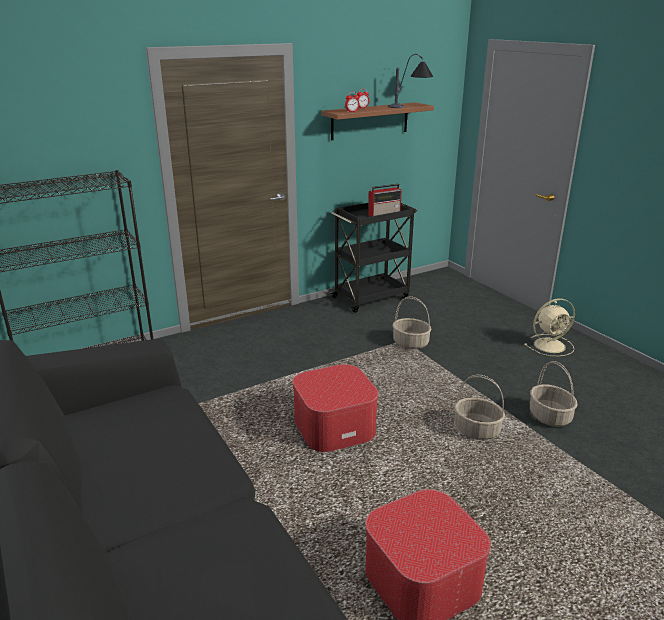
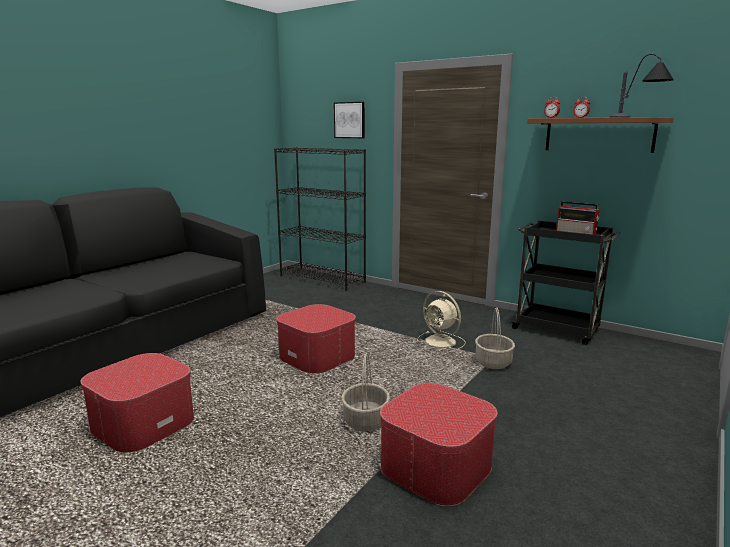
camera: 65 degrees right, 10 degrees down
(78, 131) = (350, 120): none -> picture
(550, 345) = (626, 450): beige fan -> beige fan (441, 342)
(550, 417) = (436, 466): basket -> ottoman

